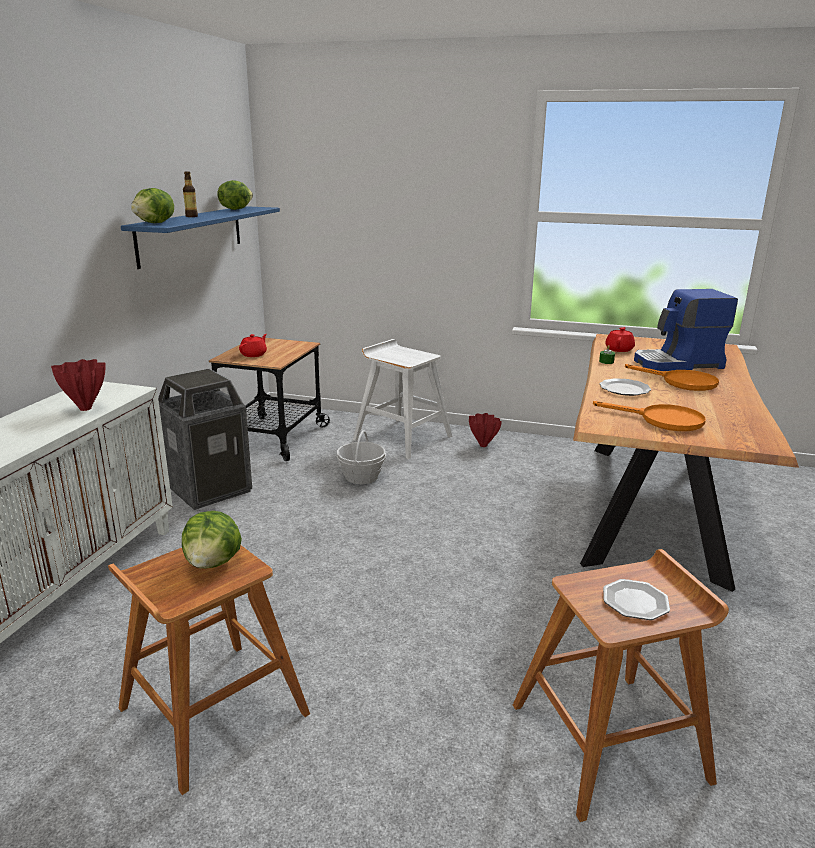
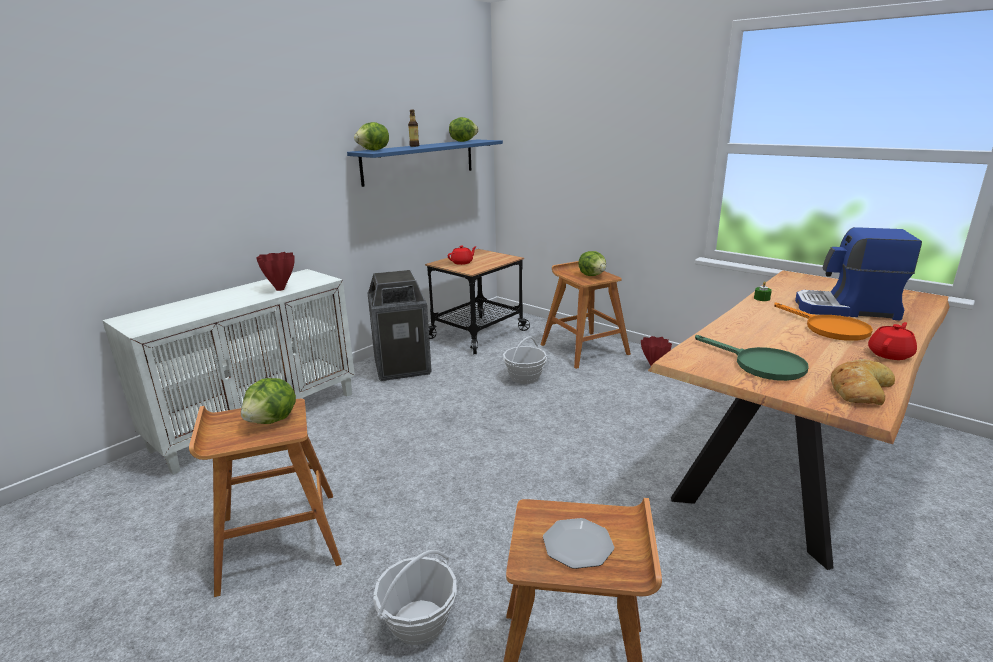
camera: 25 degrees right, 0 degrees up
(402, 437) = (584, 349): white stool -> brown stool
(409, 355) = (592, 275): none -> lettuce
(436, 740) = (418, 622): none -> basket
(619, 349) = (791, 288): red teapot -> red teapot (890, 354)
(625, 389) = (752, 328): plate -> none
(662, 420) = (760, 365): orange frying pan -> green frying pan
(747, 428) = (859, 388): none -> bread

